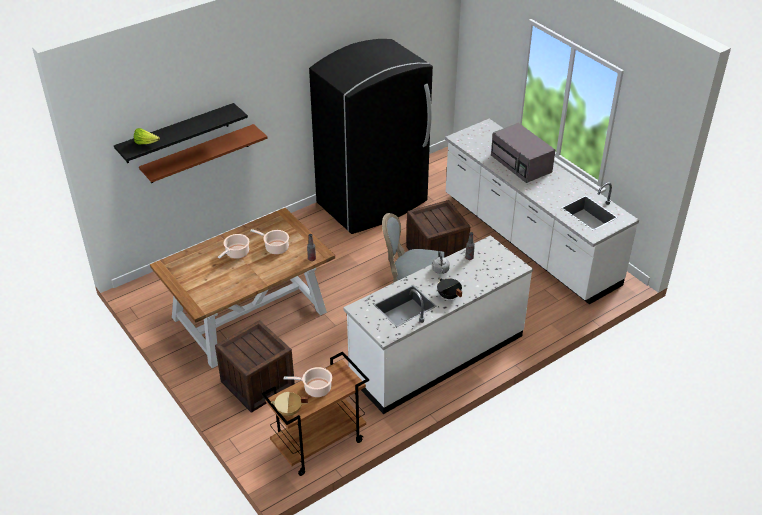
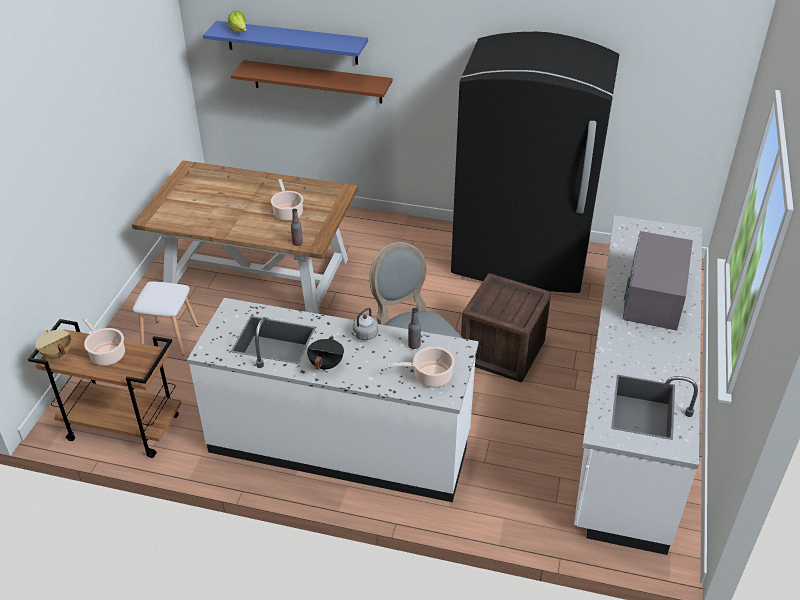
camera: 50 degrees right, 0 degrees up
(177, 133) = (292, 42): black shelf -> blue shelf
(236, 253) = (252, 196): cooking pot -> cooking pot (430, 376)
(257, 384) = (169, 337): crate -> white stool

